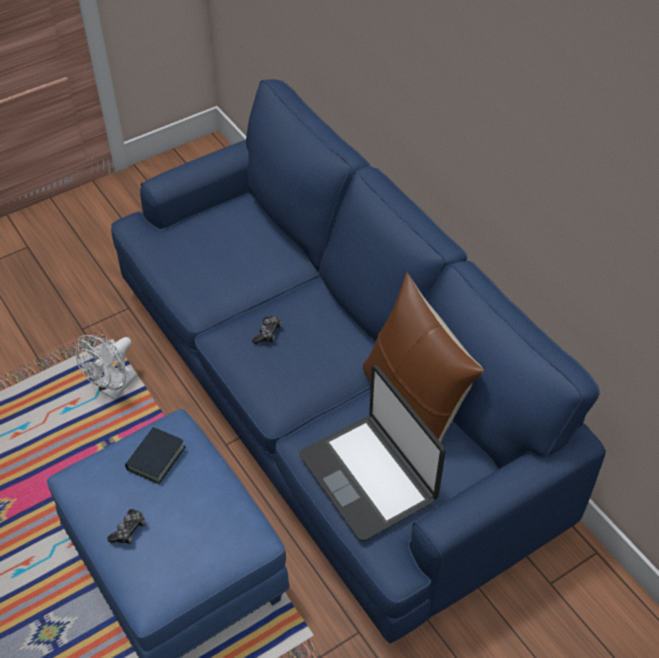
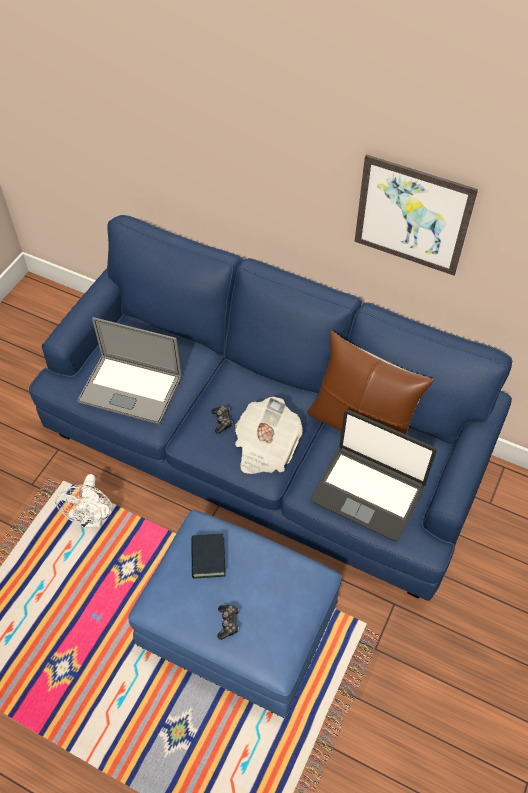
camera: 30 degrees left, 5 degrees up
(201, 263) = (130, 389): none -> laptop
(293, 380) = (265, 448): none -> newspaper
(533, 166) = (412, 216): none -> picture

